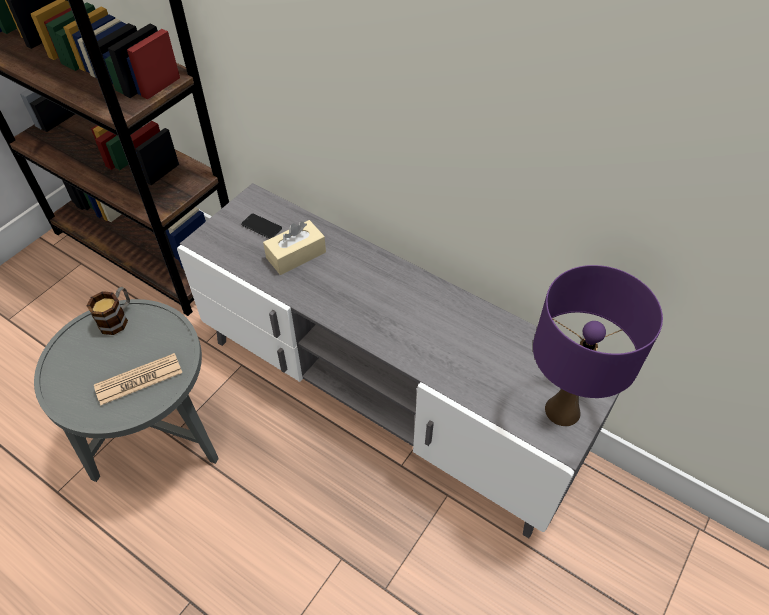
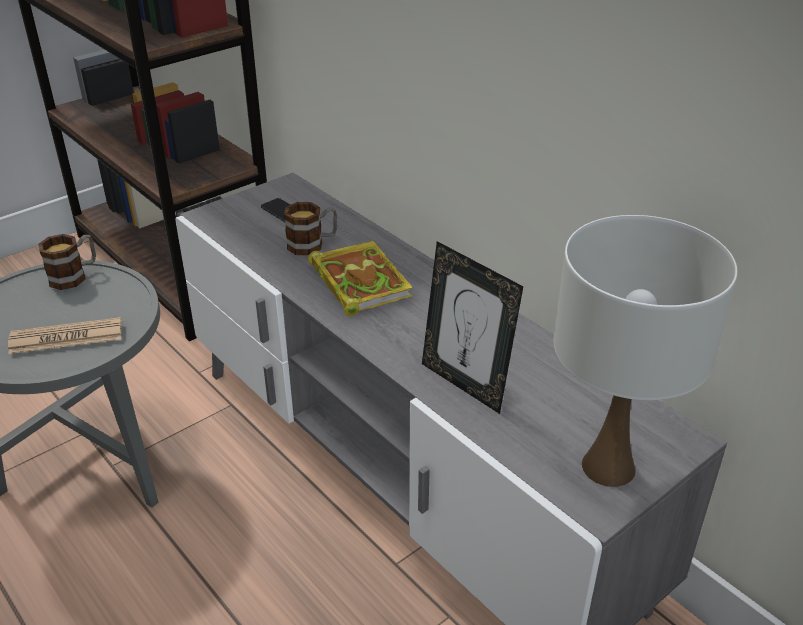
camera: 15 degrees right, 15 degrees down
(296, 255) = (312, 244): beige tissue box -> mug
(343, 284) = (358, 281): none -> book
(450, 362) = (465, 384): none -> picture frame
(562, 411) = (608, 467): purple table lamp -> white table lamp

